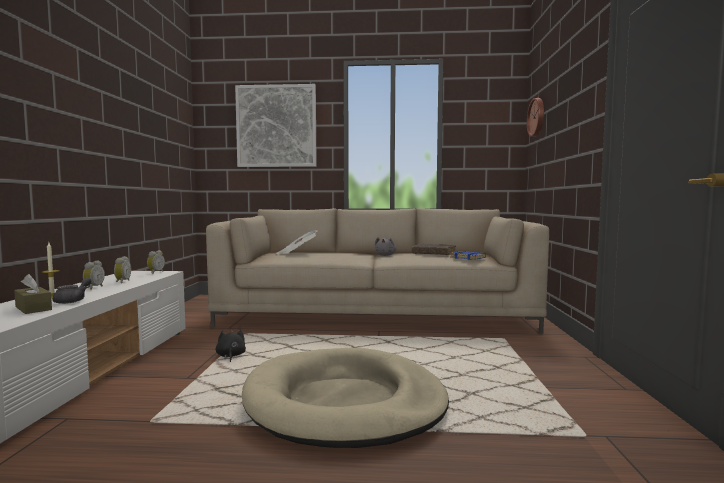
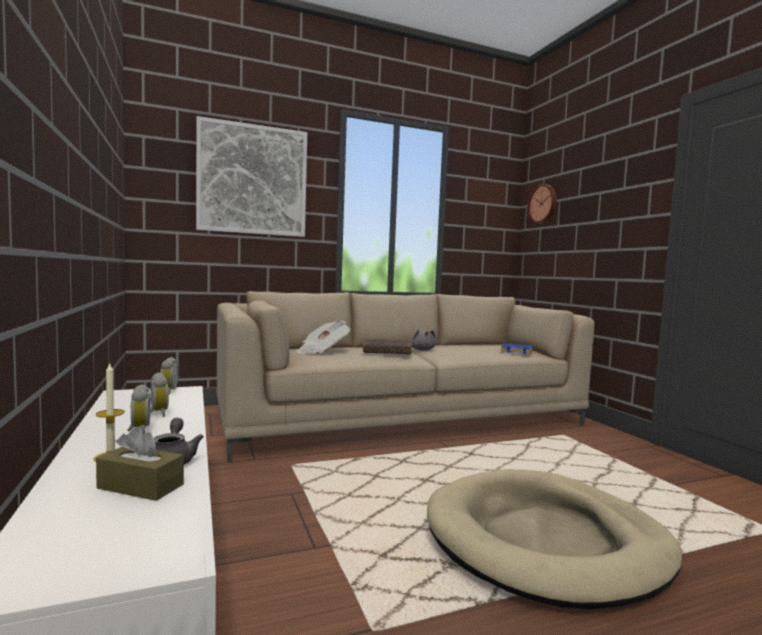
camera: 25 degrees left, 0 degrees up
(230, 356) = (322, 502): black plush toy -> none
(433, 254) = (471, 347): brown book -> brown book (388, 353)

